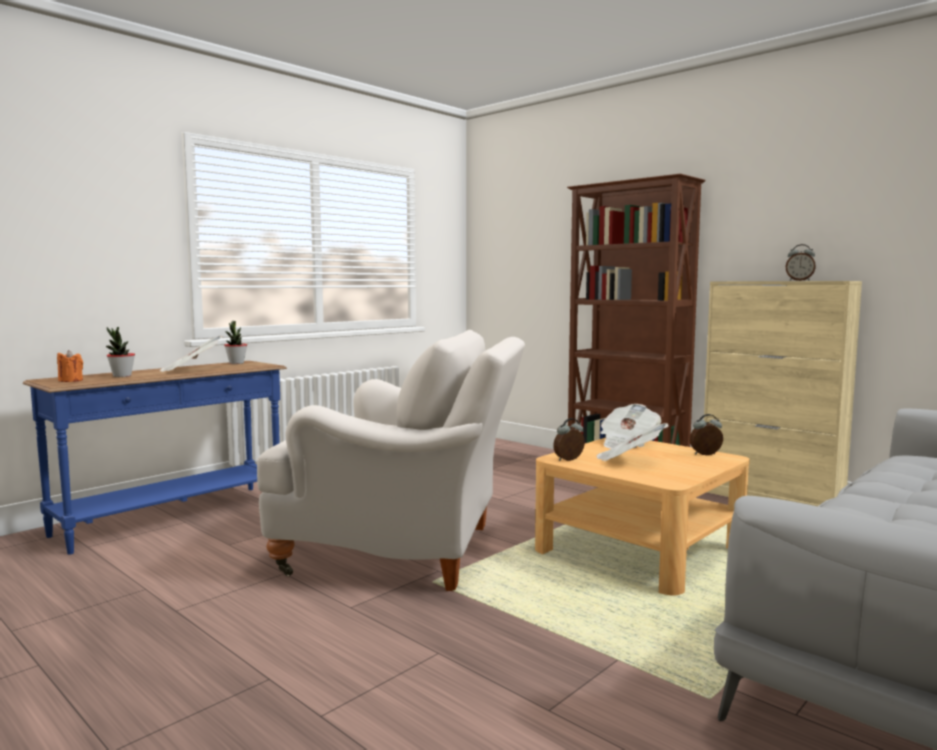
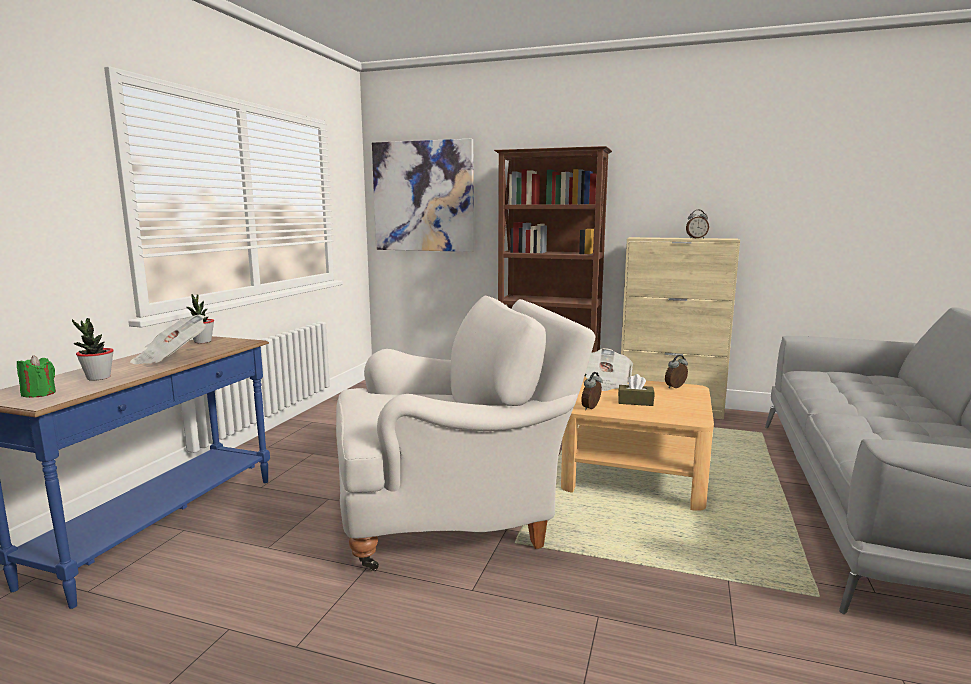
camera: 25 degrees left, 5 degrees up
(71, 380) = (39, 394): orange candle -> green candle
(516, 242) = (423, 196): none -> picture
(629, 461) = (635, 402): newspaper -> brown tissue box

